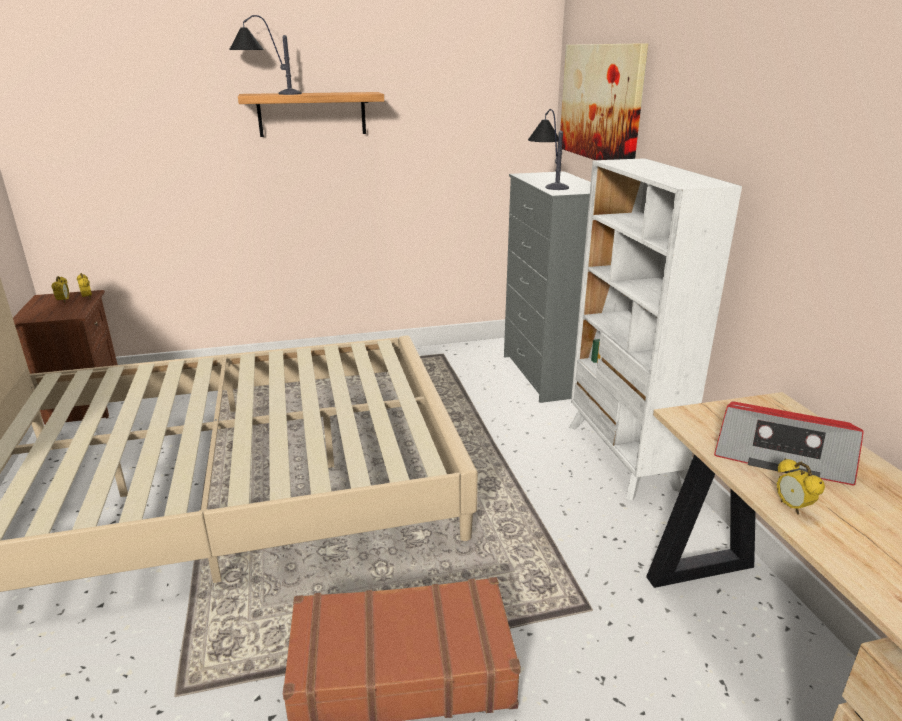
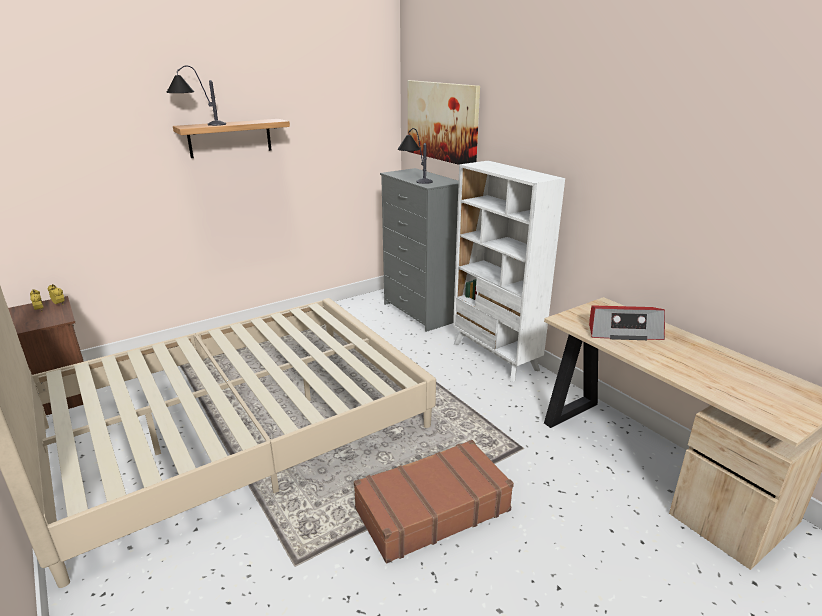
camera: 20 degrees left, 0 degrees up
(792, 507) = (642, 356): alarm clock -> none

